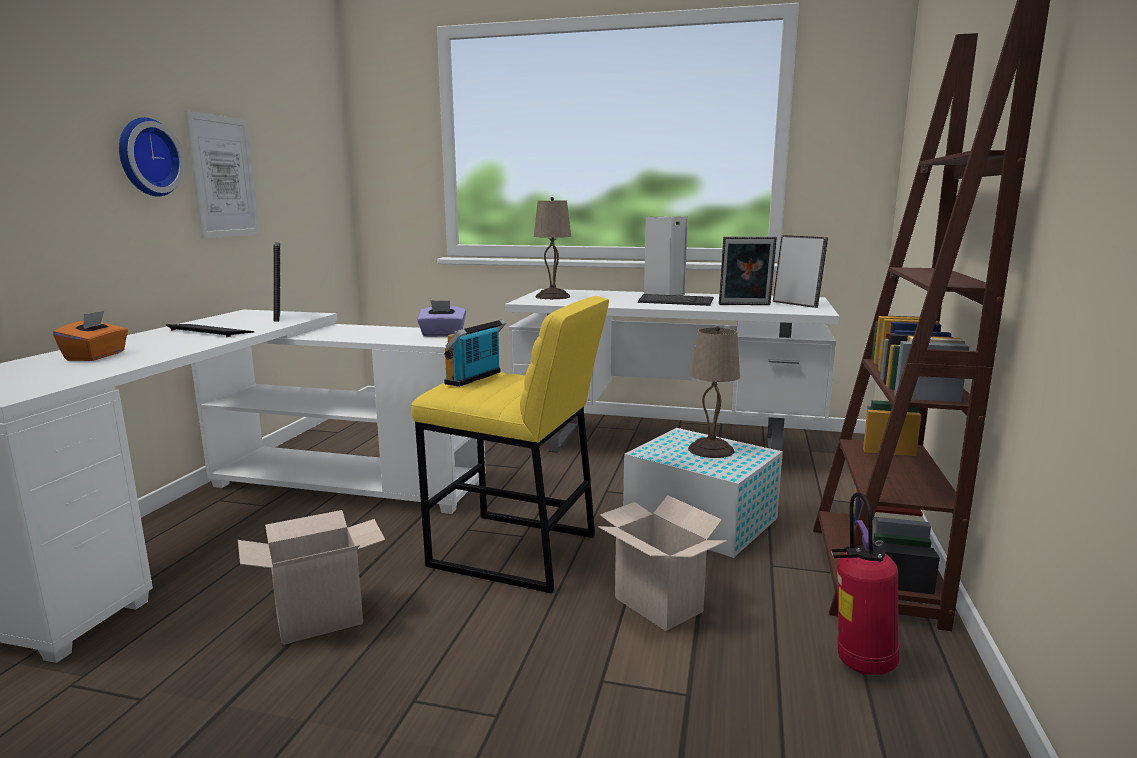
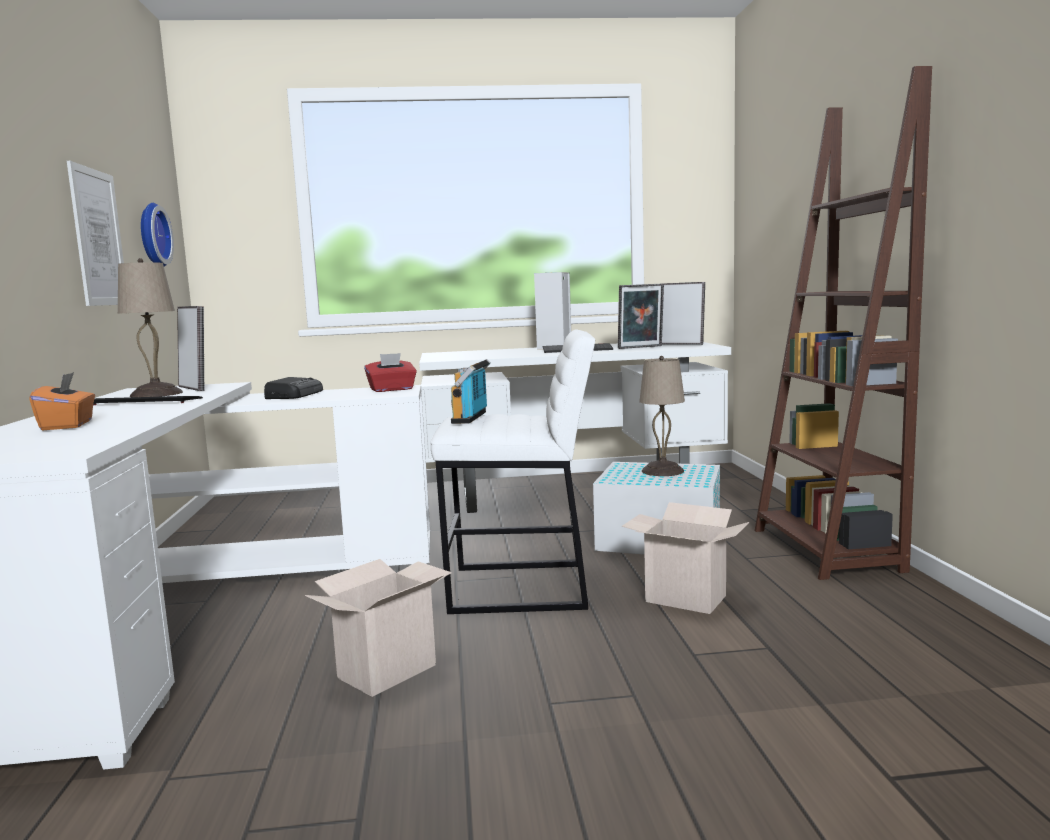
camera: 20 degrees left, 5 degrees down
(146, 157) = (42, 210): wall clock -> wall clock (151, 235)
(359, 331) = (295, 395): none -> radio
(442, 335) = (392, 389): purple tissue box -> red tissue box
(518, 551) = (523, 587): yellow stool -> white stool
(553, 296) = (452, 355): beige table lamp -> beige table lamp (156, 394)
(859, 663) = (868, 603): fire extinguisher -> none

